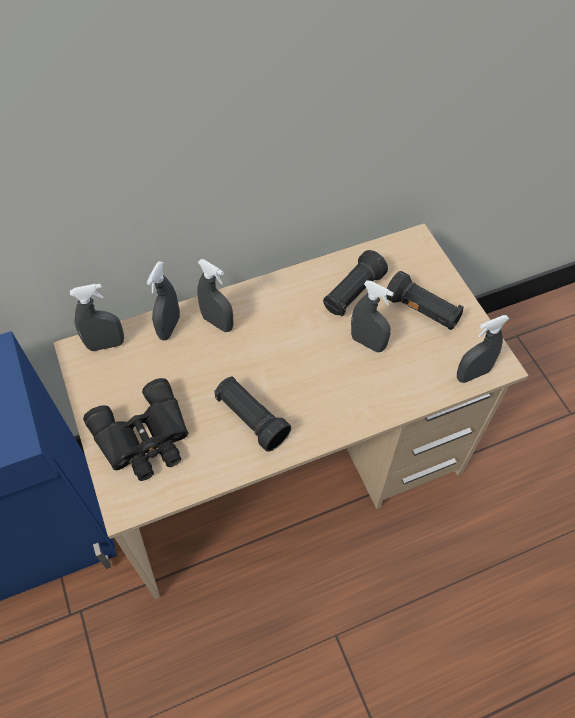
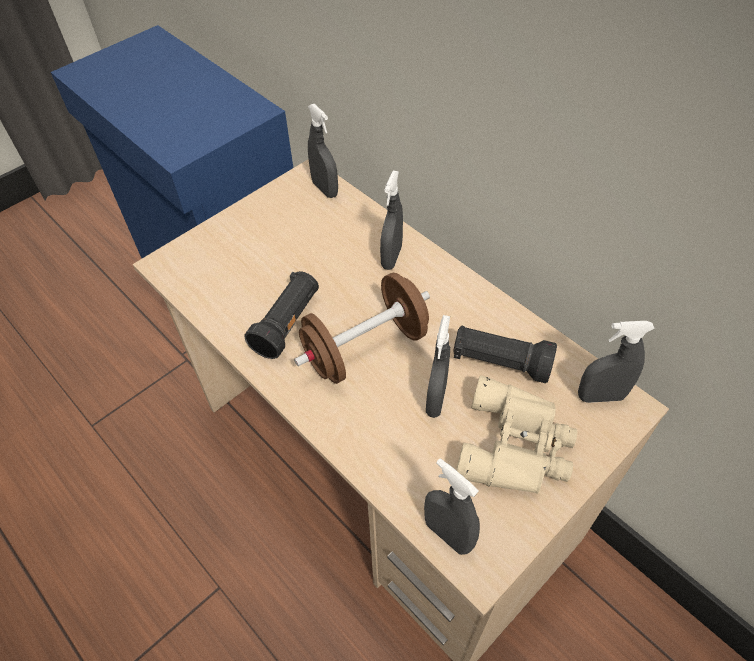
camera: 70 degrees right, 5 degrees down
(145, 439) = (235, 252): black binoculars -> none
(169, 327) = (366, 224): grey spray bottle -> grey spray bottle (600, 396)
(302, 371) = (365, 348): none -> brown dumbbell
(422, 311) = (517, 446): black flashlight -> beige binoculars

